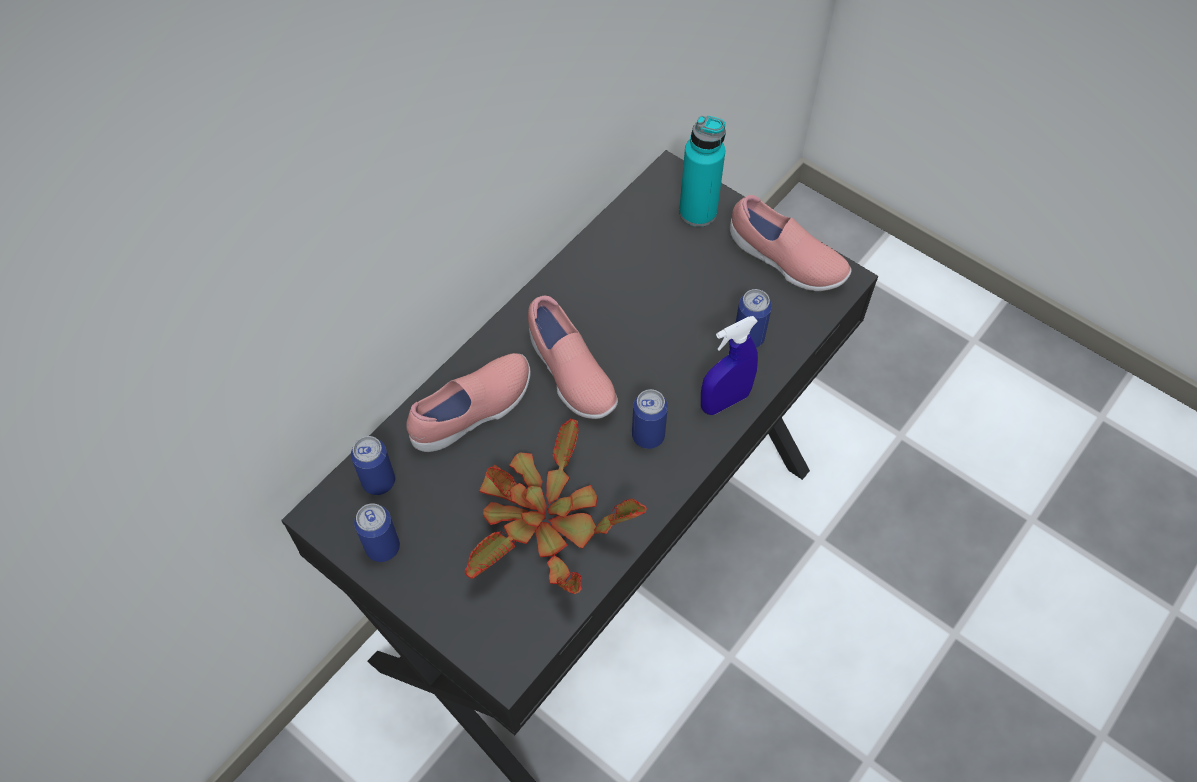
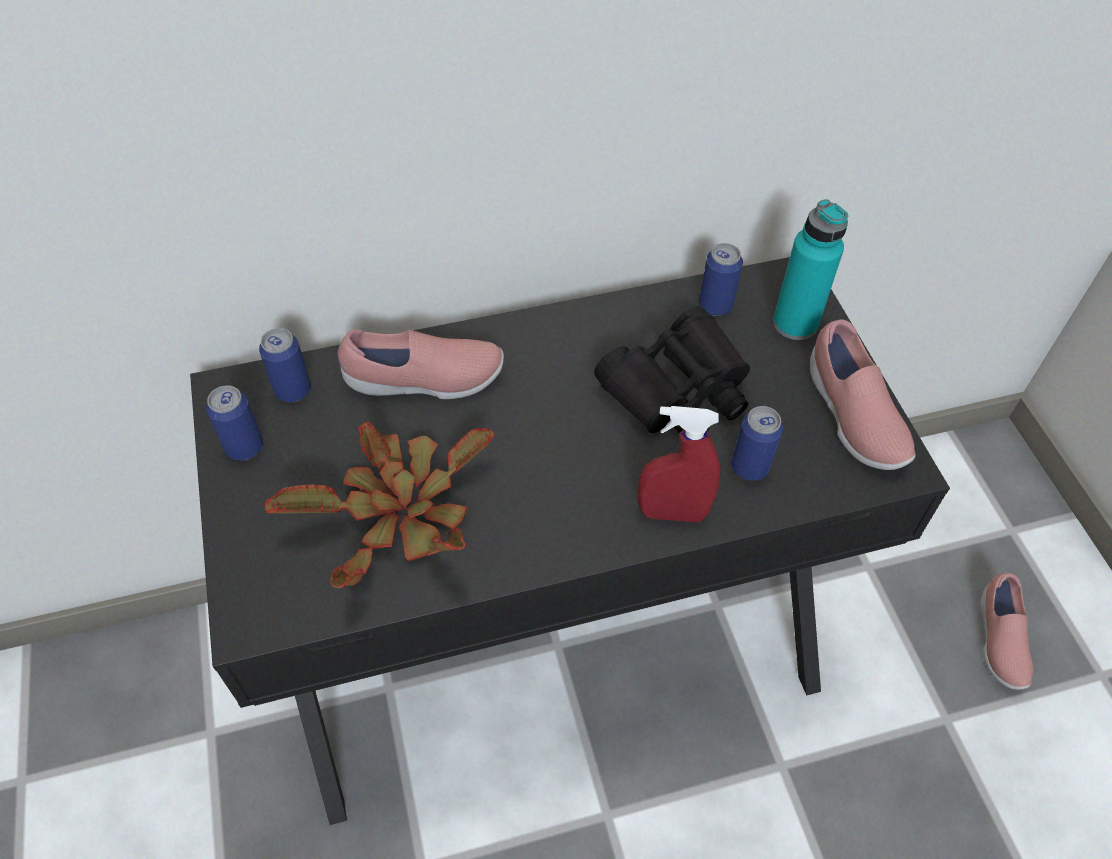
camera: 35 degrees right, 5 degrees down
(569, 374) = (541, 398): pink shoe -> pink shoe (998, 640)
(648, 436) = (566, 498): can -> can (715, 305)
(659, 310) = (677, 390): none -> black binoculars
(724, 401) = (672, 513): blue spray bottle -> red spray bottle

